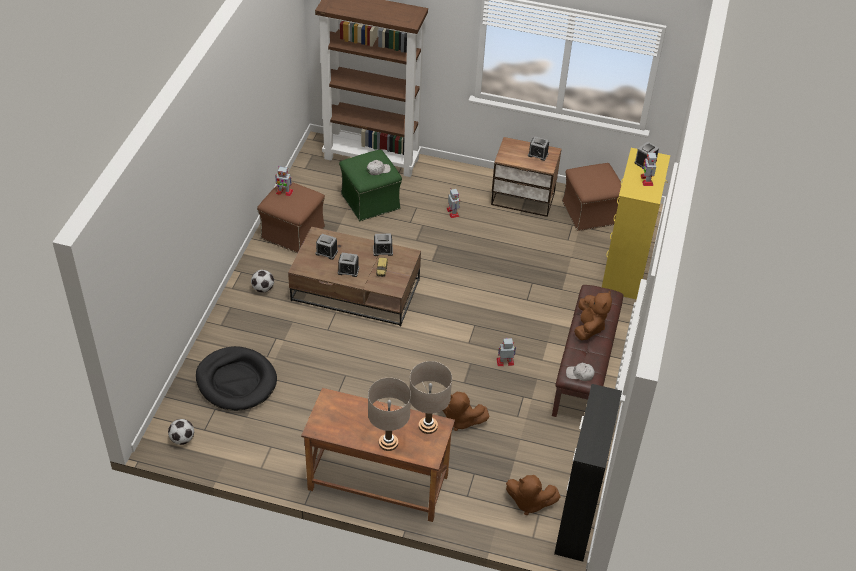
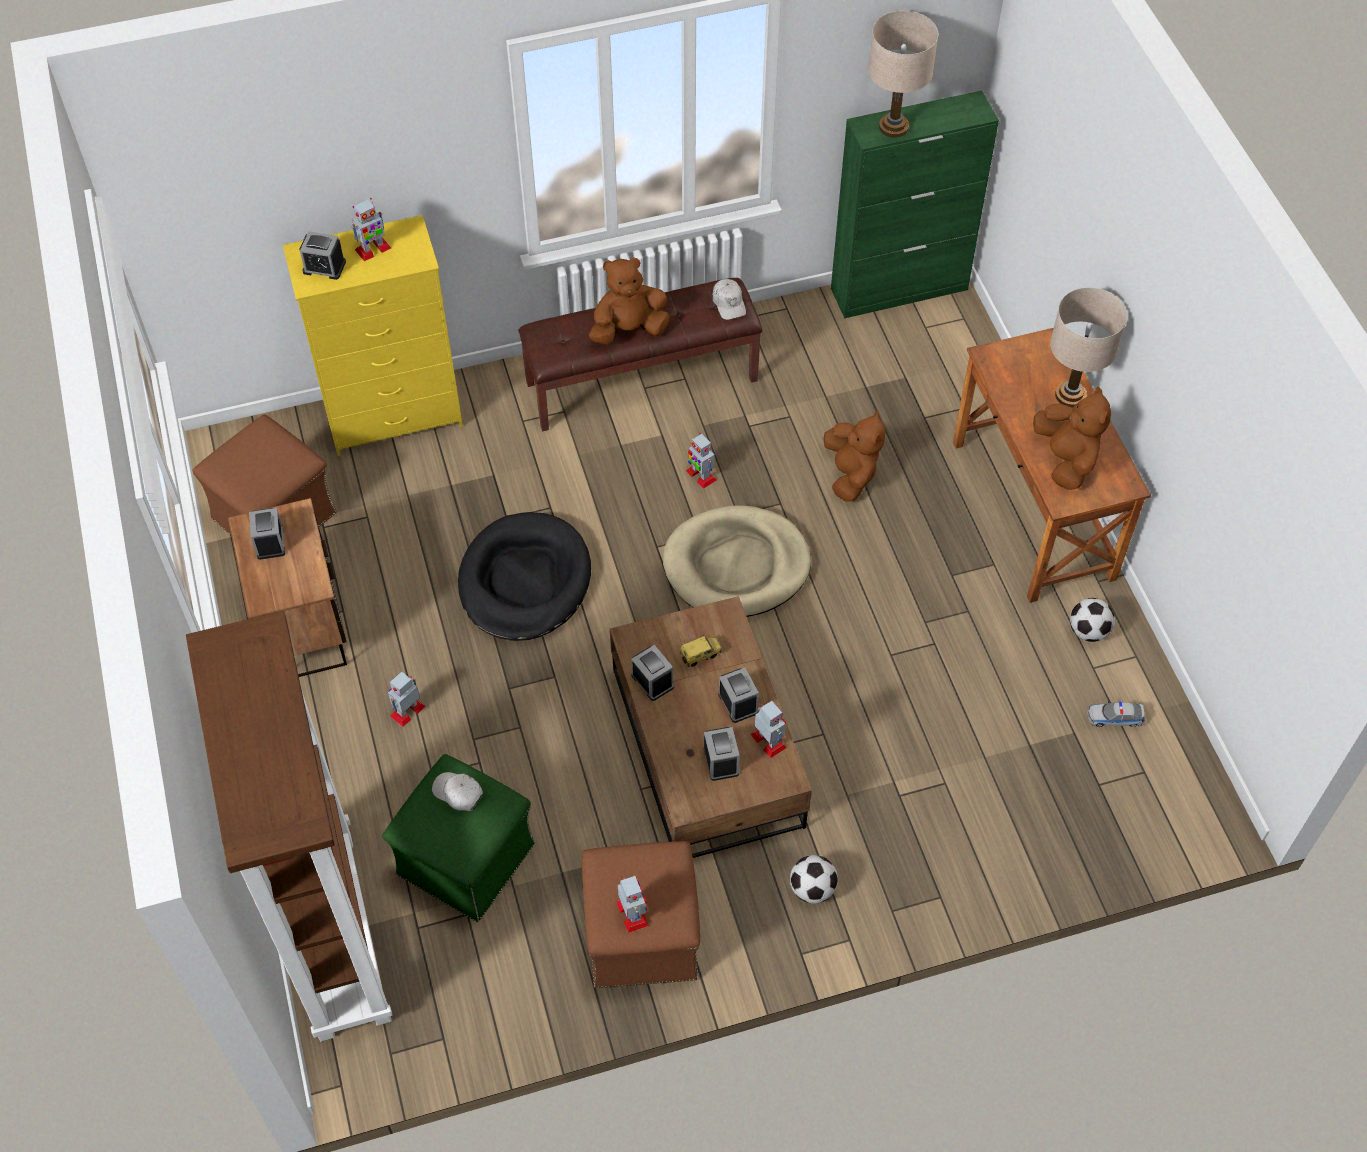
camera: 120 degrees left, 10 degrees up
(182, 439) = (1185, 789): football -> football (1088, 631)
(236, 381) = (1026, 792): black dog bed -> black dog bed (524, 581)
(239, 437) = (1115, 717): none -> toy car
(321, 271) = (769, 741): none -> toy robot
(428, 426) = (1004, 369): beige table lamp -> beige table lamp (894, 127)
(440, 347) = (736, 566): none -> beige dog bed
(529, 502) = (917, 343): brown plush toy -> brown plush toy (1066, 459)
(576, 520) = (900, 289): black cabinet -> green cabinet

